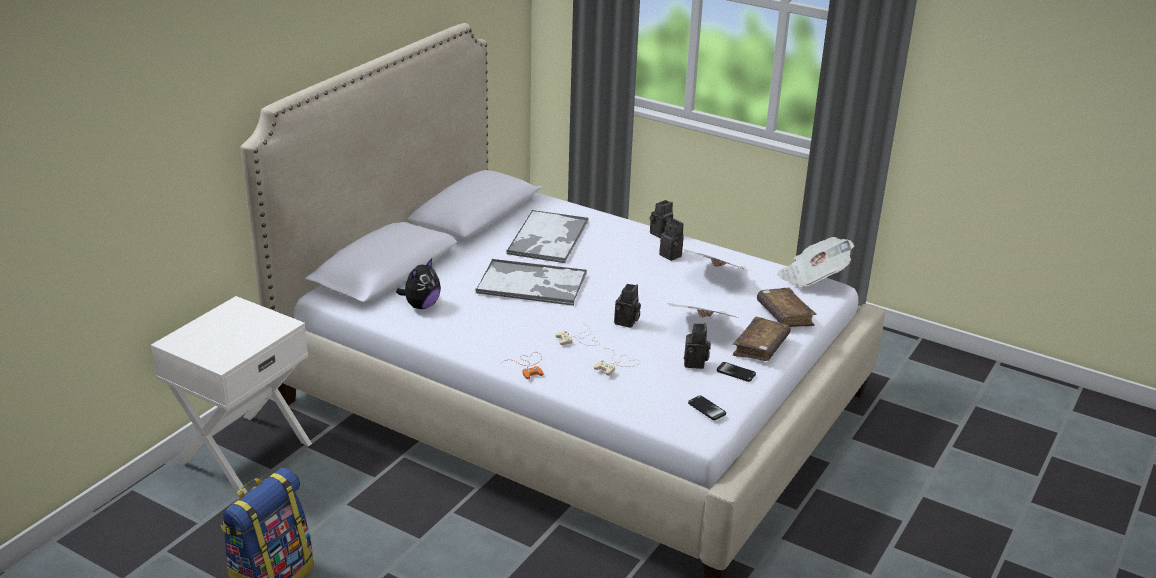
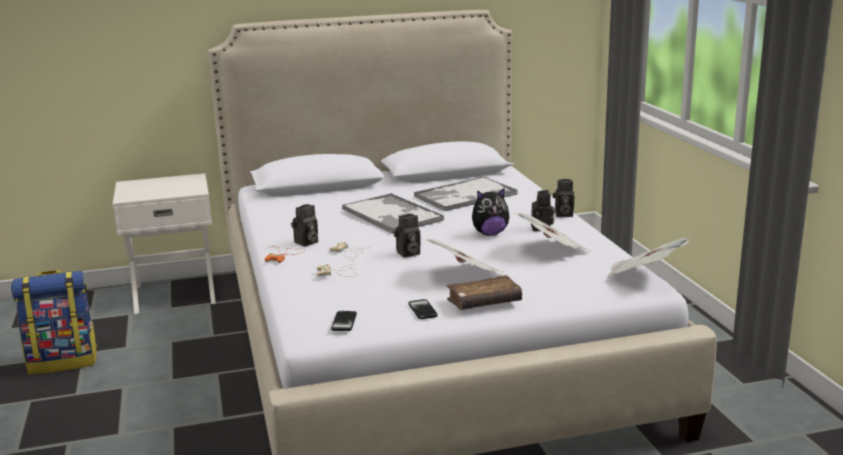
camera: 45 degrees right, 10 degrees down
(421, 306) = (296, 206): plush toy -> plush toy (490, 233)
(695, 363) = (401, 293): camera -> camera (306, 243)
(784, 315) = (556, 290): brown book -> none

